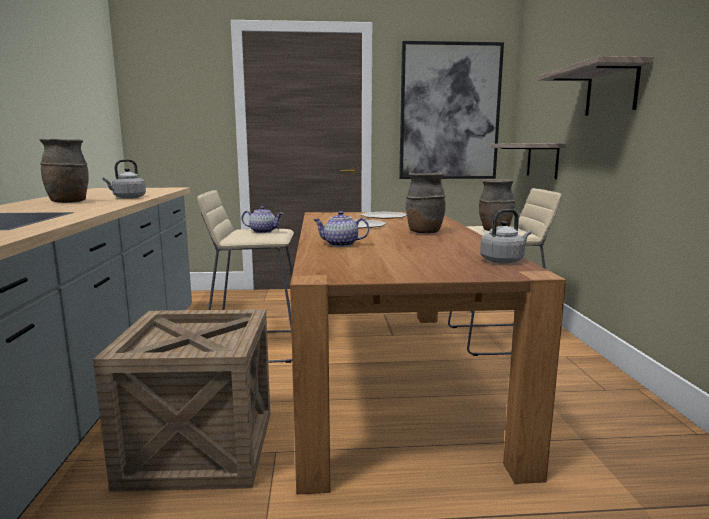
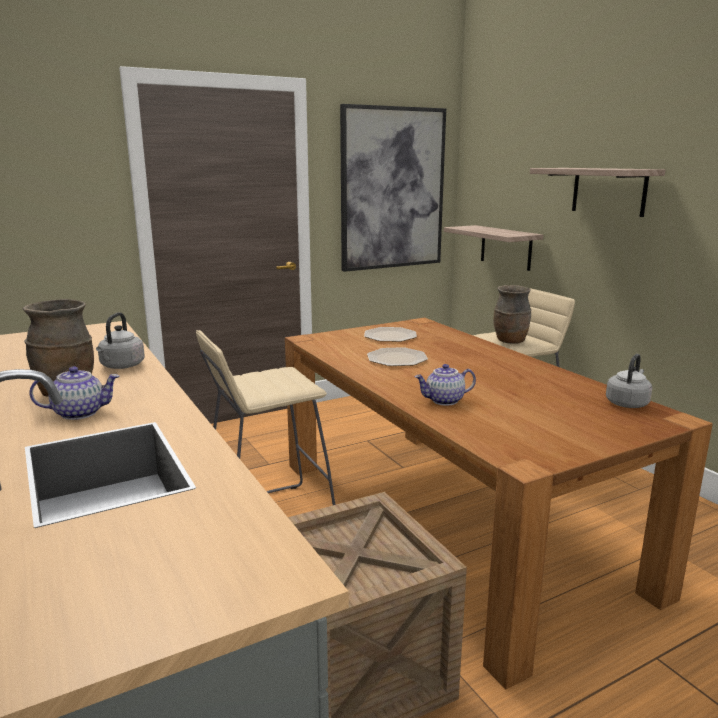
camera: 25 degrees left, 5 degrees up
(263, 231) = (274, 377): teapot -> teapot (80, 413)
(424, 232) = (482, 363): brown vase -> none

